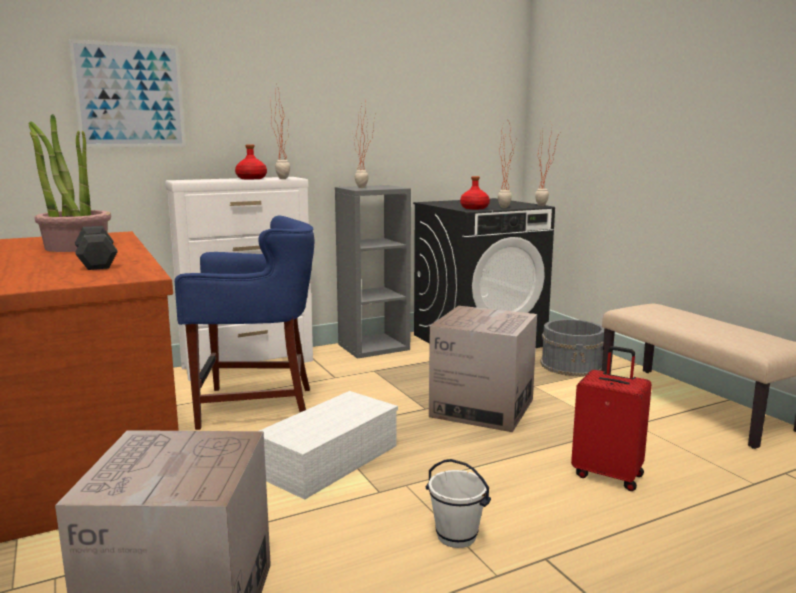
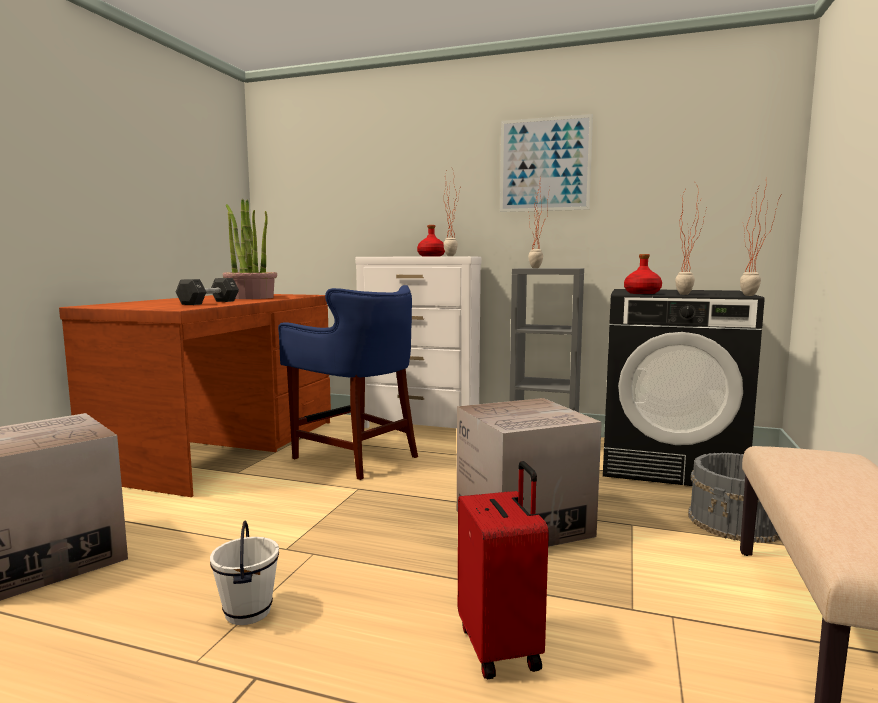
camera: 45 degrees right, 5 degrees down
(130, 95) = (352, 188): picture -> picture (544, 164)
(330, 459) = (314, 510): white storage box -> none

